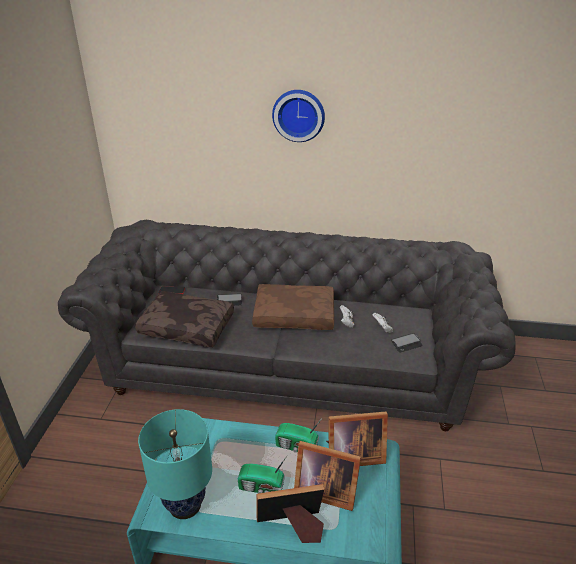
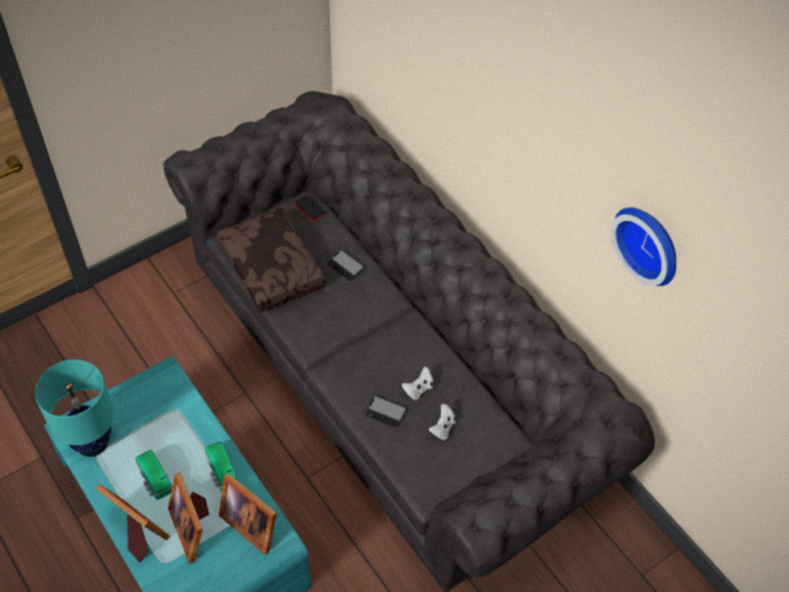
camera: 45 degrees right, 20 degrees up
(295, 314) = (384, 336): brown pillow -> none
(299, 114) = (505, 108): wall clock -> wall clock (650, 243)
(406, 343) = (440, 465): phone -> phone (385, 412)

